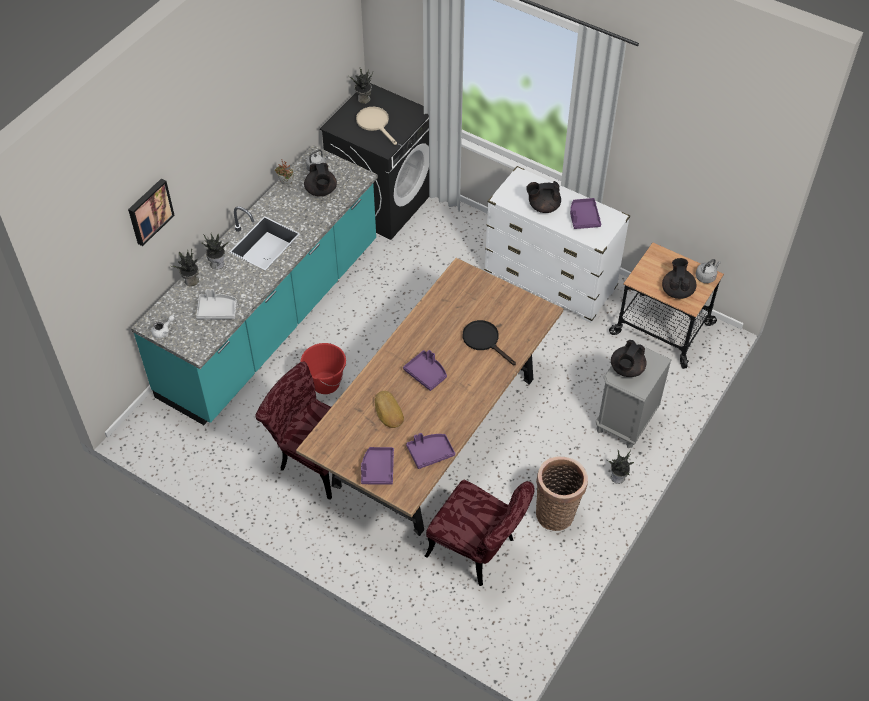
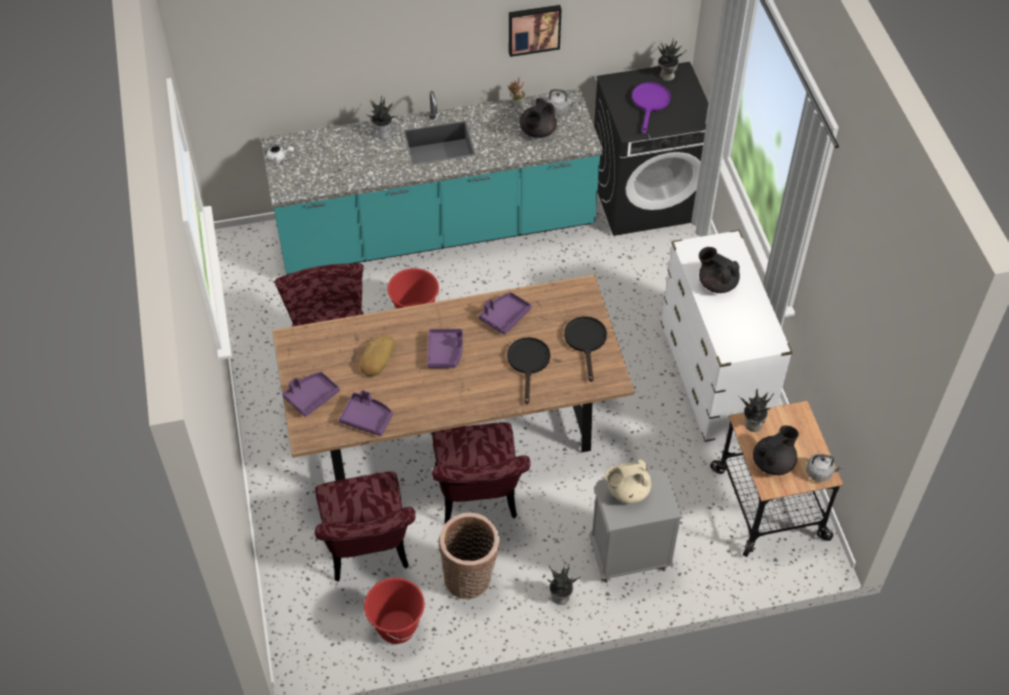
camera: 45 degrees right, 0 degrees up
(149, 211) = (316, 34): picture -> picture (533, 29)
(191, 281) = (346, 133): potted plant -> potted plant (752, 424)
(217, 310) = (337, 170): grey tray -> none
(375, 123) = (650, 103): beige frying pan -> purple frying pan
(501, 301) = (586, 342): none -> black frying pan
(504, 463) = (478, 500): none -> red chair
(550, 579) = (397, 627): none -> red bucket
(583, 217) = (743, 321): purple tray -> purple tray (504, 316)
(626, 369) = (627, 491): black teapot -> beige teapot

